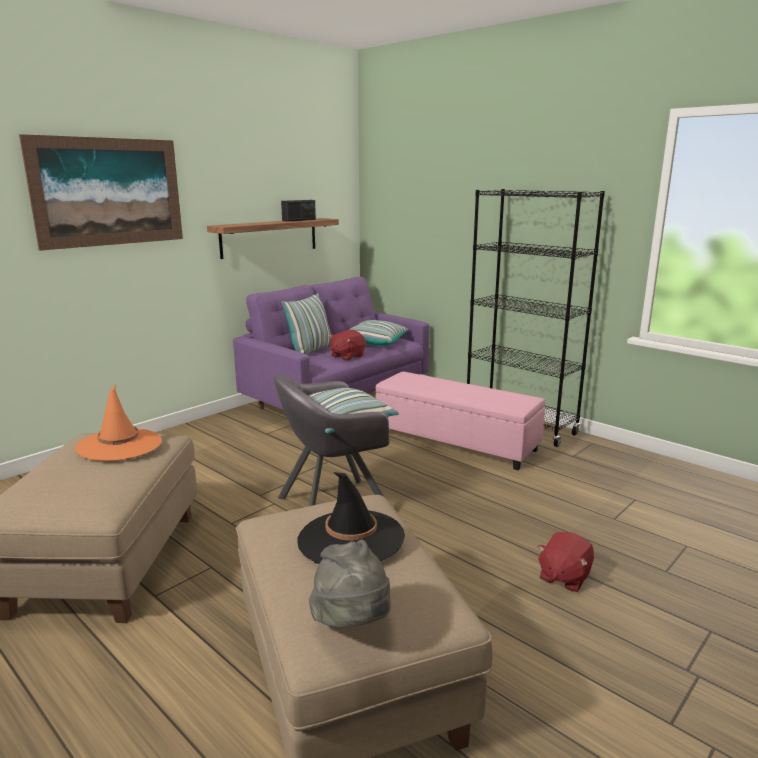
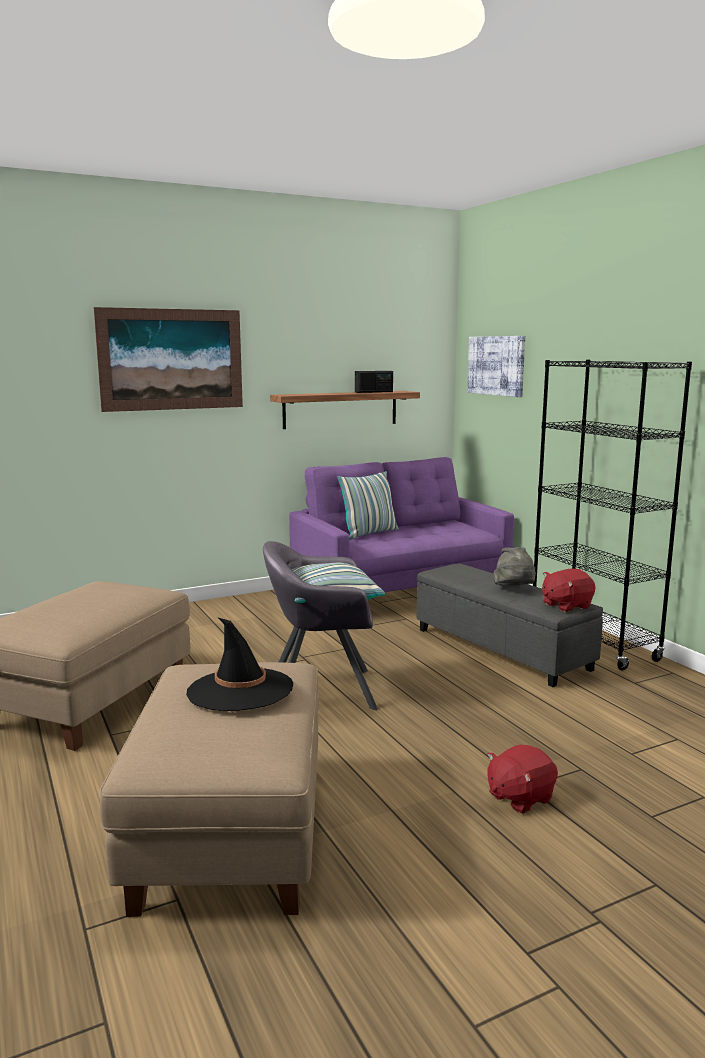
camera: 20 degrees right, 5 degrees down
(120, 445) = (114, 592): orange hat -> none
(347, 356) = (402, 541): red plush toy -> red plush toy (566, 605)
(353, 624) = (180, 751): grey hat -> grey hat (514, 590)
(374, 343) = (445, 531): pillow -> none
(404, 194) = (496, 365): none -> picture
(456, 441) = (502, 648): pink ottoman -> grey ottoman

